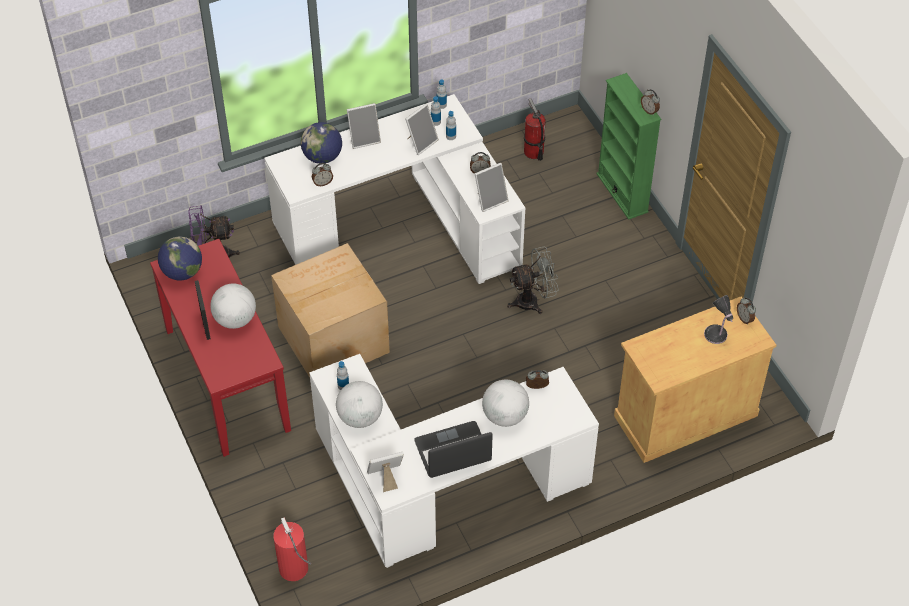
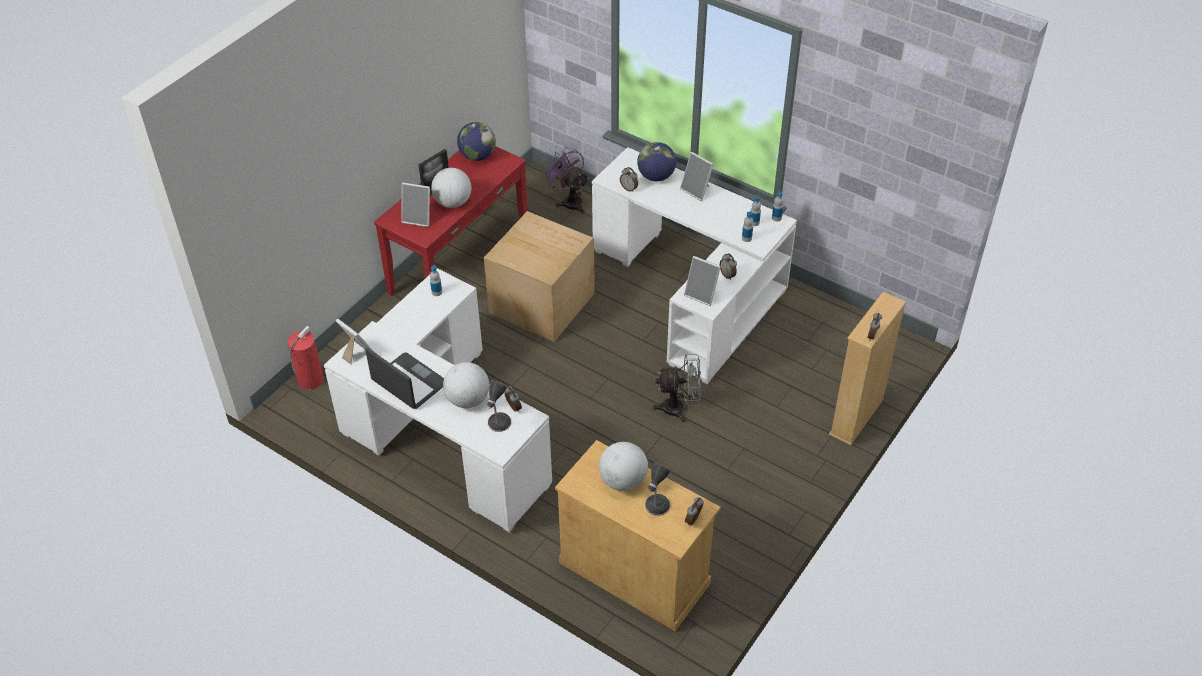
camera: 60 degrees right, 5 degrees down
(360, 417) = (412, 315): globe -> globe (623, 481)
(421, 142) = (723, 223): picture frame -> picture frame (418, 218)
(533, 152) = (846, 336): fire extinguisher -> none
(533, 301) = (679, 408): grey fan -> grey fan turned 45 degrees counterclockwise
(548, 405) = (498, 423): none -> table lamp
(622, 193) = (856, 417): green bookcase -> beige bookcase

